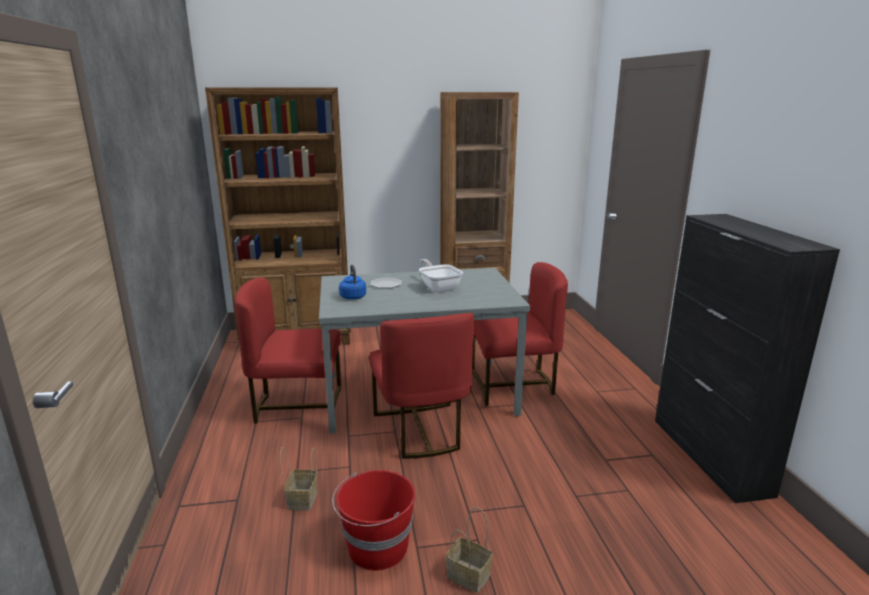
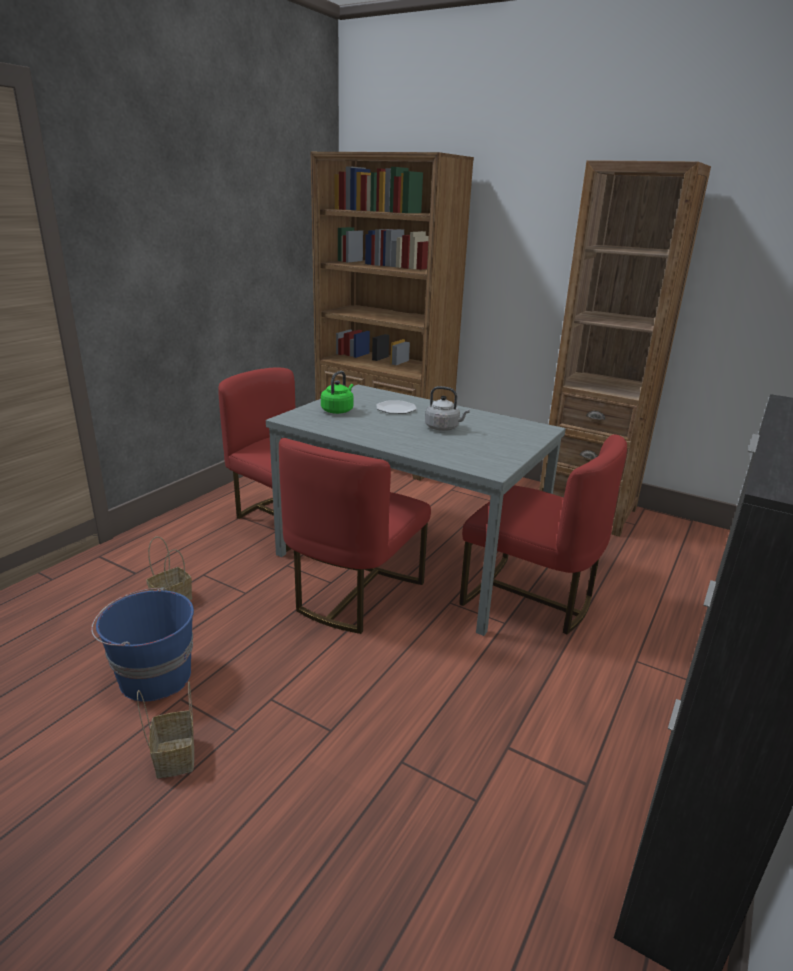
camera: 40 degrees right, 5 degrees up
(353, 296) = (338, 410): blue kettle -> green kettle
(377, 548) = (153, 677): red bucket -> blue bucket
(439, 287) = (444, 428): frying pan -> grey kettle

